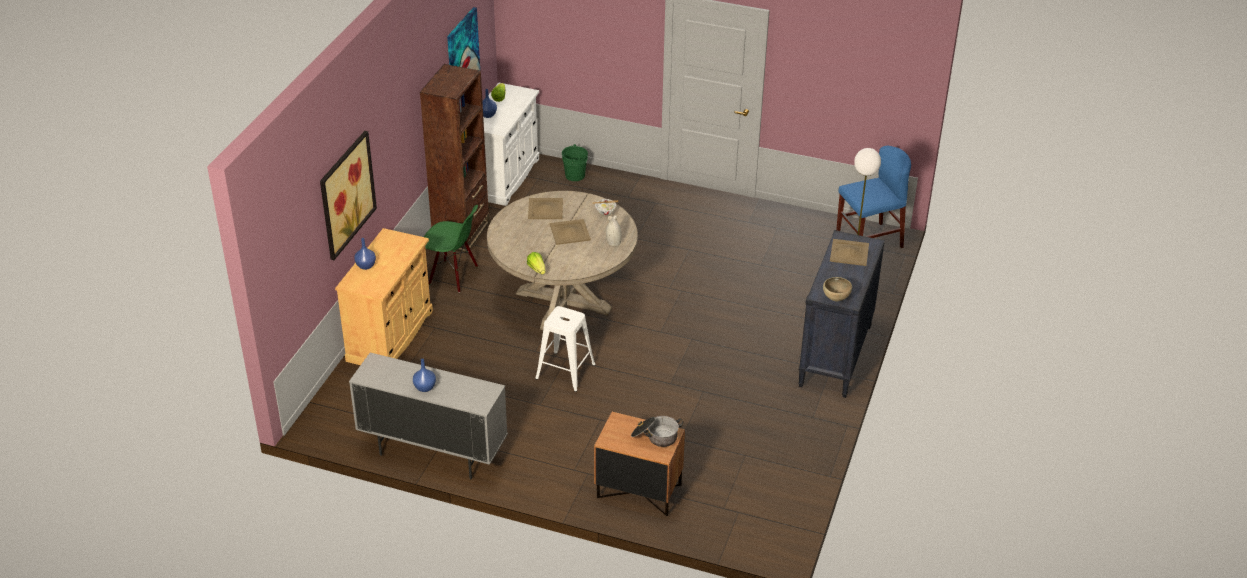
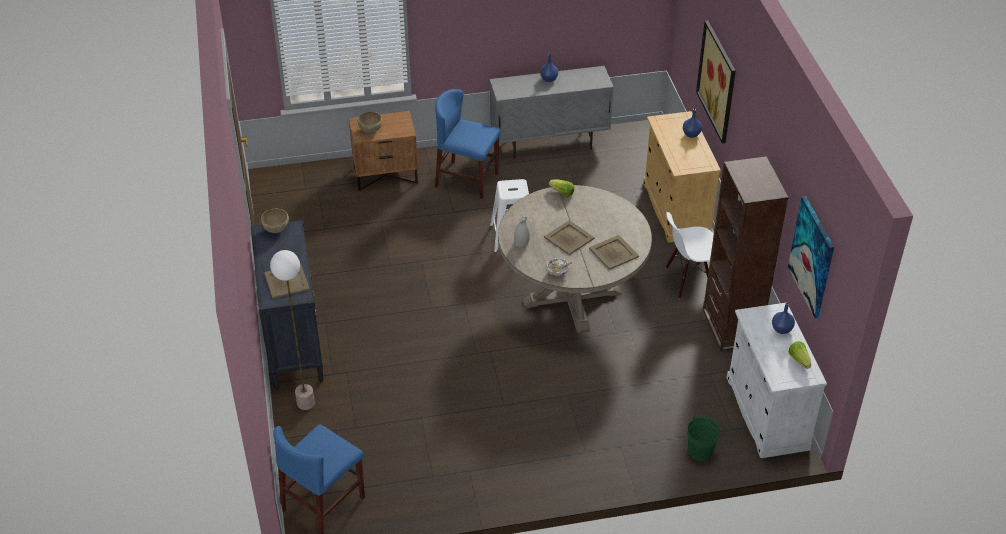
camera: 150 degrees right, 5 degrees up
(453, 276) = (688, 280): green chair -> white chair
(557, 448) = (467, 180): none -> blue chair
(655, 437) = (370, 130): cooking pot -> brown bowl

